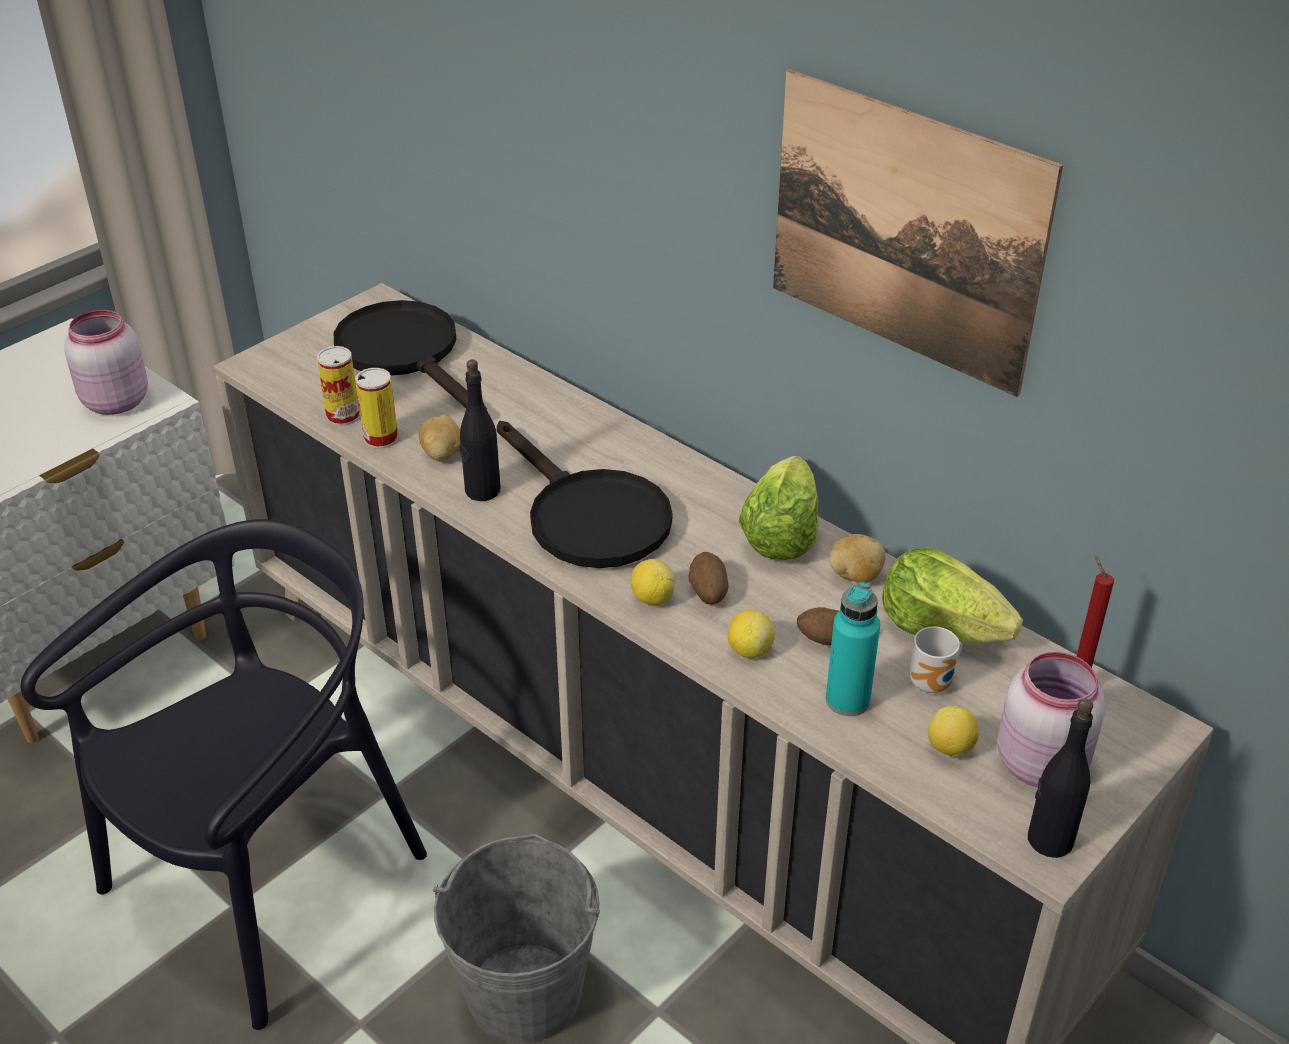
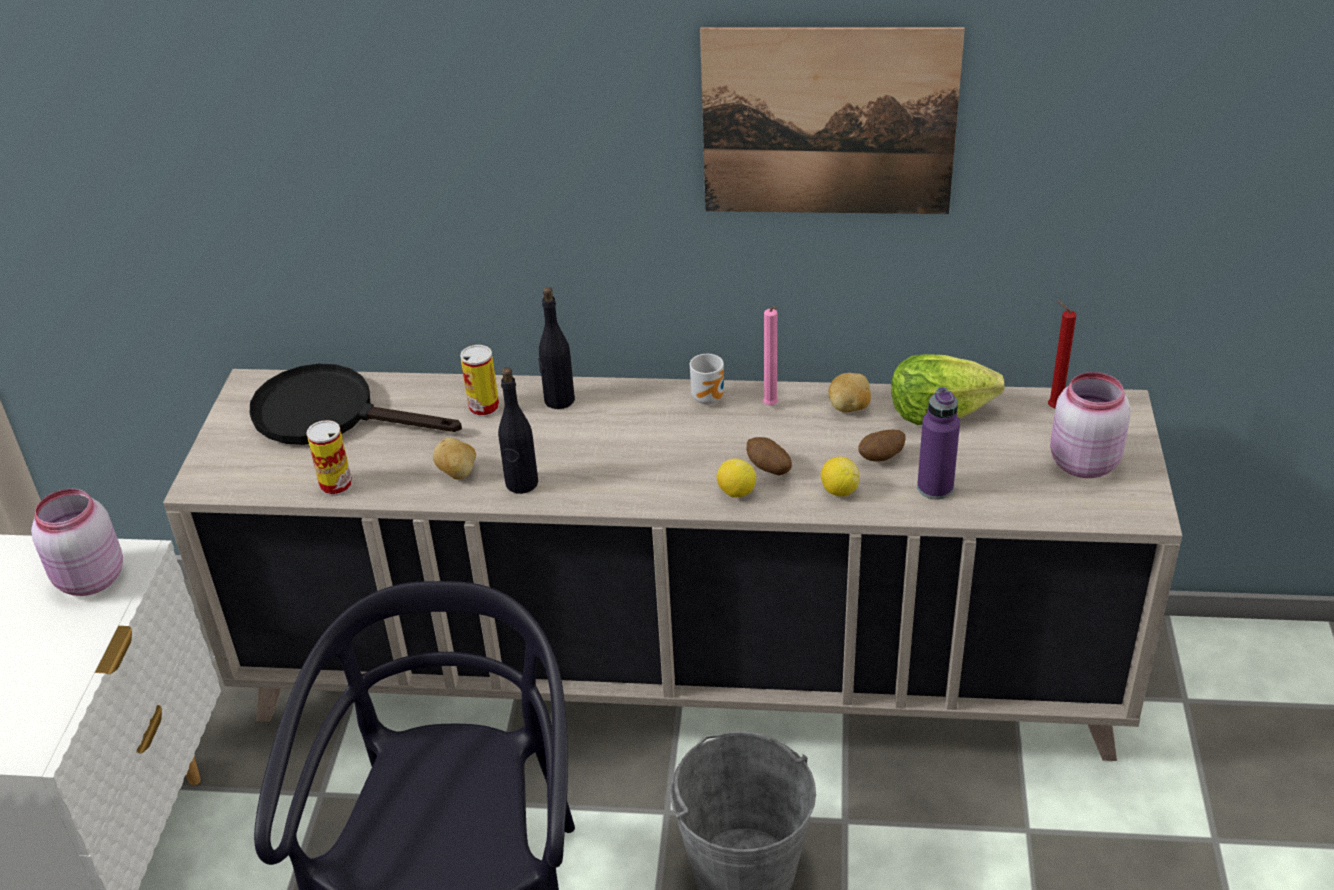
camera: 35 degrees left, 0 degrees up
(381, 438) = (390, 486): can -> can (484, 407)
(587, 516) = (622, 461): black frying pan -> none
(780, 536) = (771, 407): lettuce -> pink candle
(847, 700) = (935, 488): turquoise bottle -> purple bottle
(934, 684) = (973, 449): mug -> mug (710, 398)
(950, 748) = (1026, 482): lemon -> none
(1049, 840) = (1136, 503): black bottle -> black bottle (559, 400)

